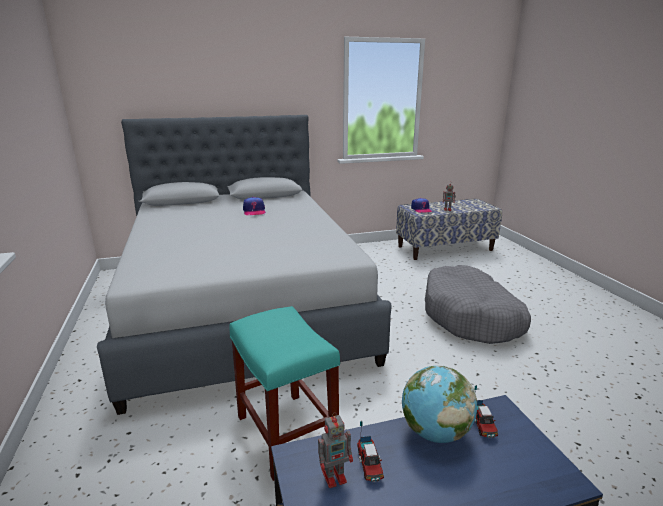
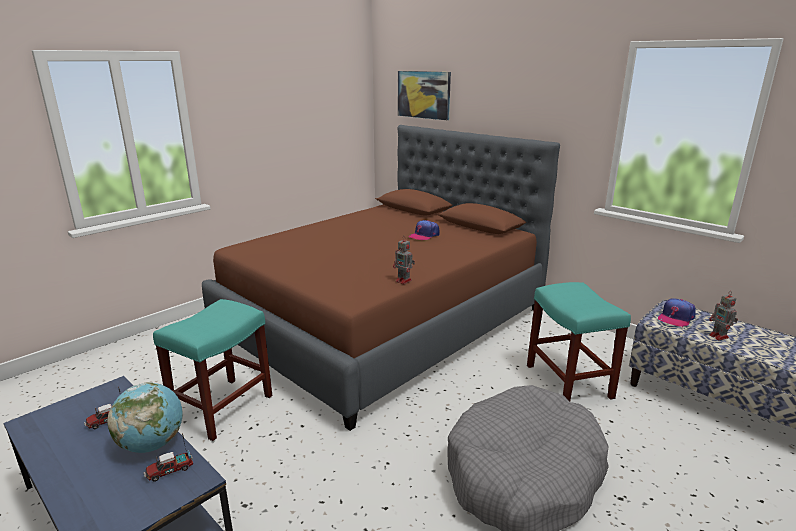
camera: 60 degrees right, 0 degrees up
(147, 84) = (423, 94): none -> picture
(243, 306) = (384, 321): grey bed -> brown bed
(335, 476) = (94, 409): toy robot -> toy robot (404, 281)
(397, 272) = (569, 382): none -> turquoise stool

